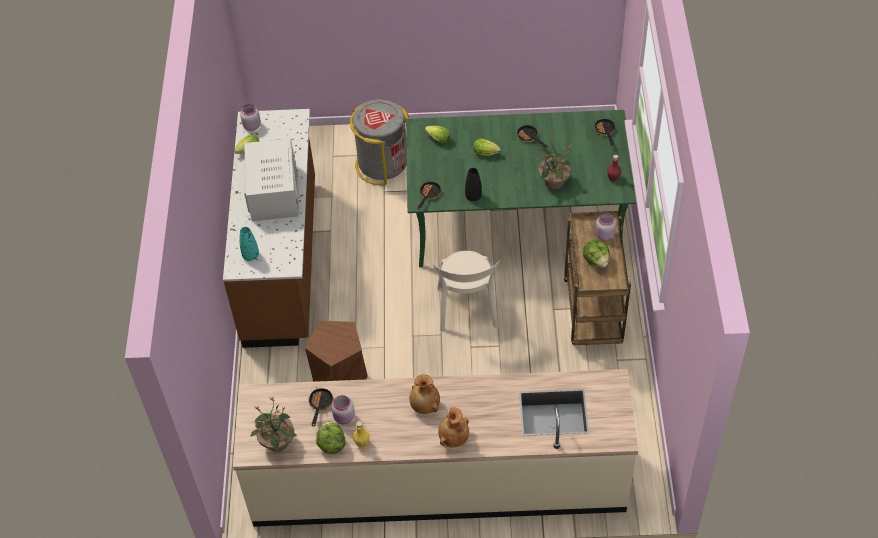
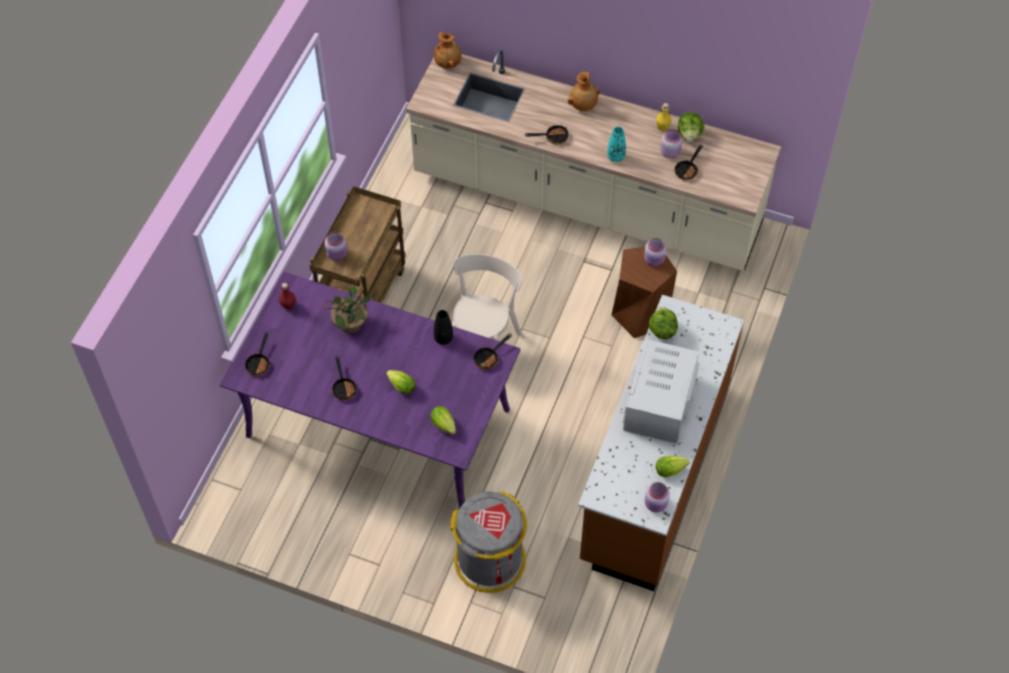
camera: 160 degrees left, 5 degrees up
(250, 255) = (707, 335): turquoise vase -> turquoise vase (616, 157)
(277, 442) = (736, 151): potted plant -> none
(328, 349) = (654, 260): none -> pink jar
(424, 406) = (596, 138): brown vase -> brown vase (448, 63)
(467, 391) = (553, 137): none -> frying pan
(517, 222) = (379, 422): green dining table -> purple dining table
(596, 260) = (362, 232): lettuce -> lettuce (662, 330)

